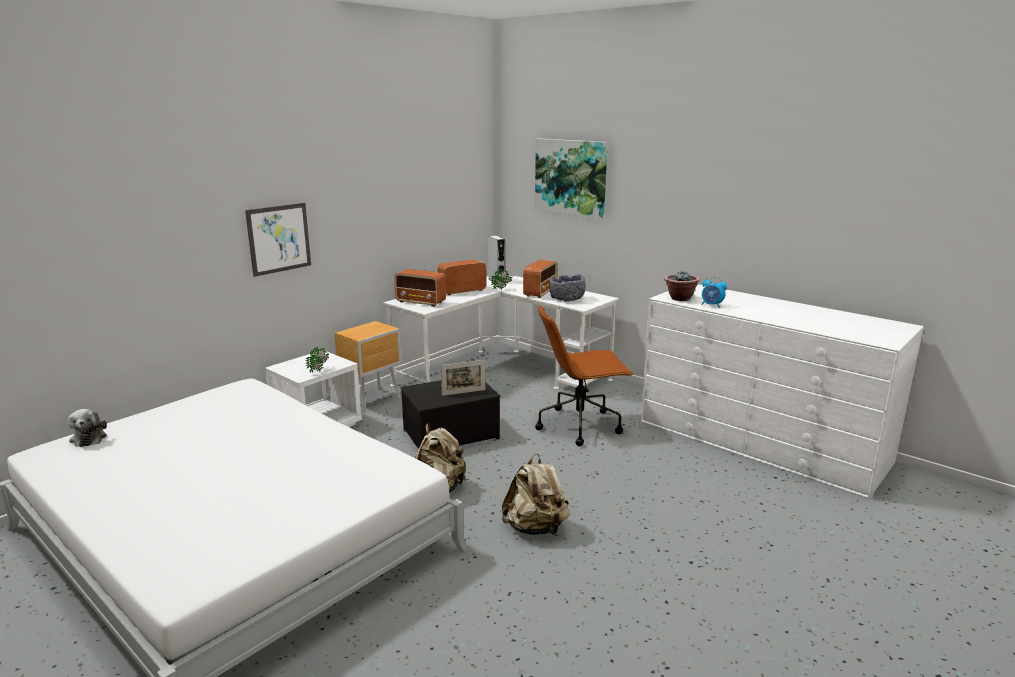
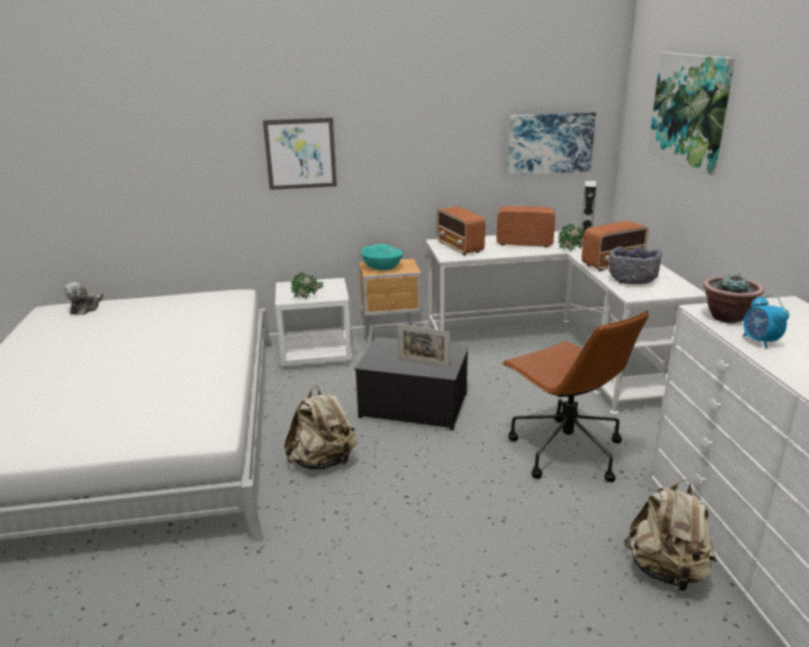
camera: 40 degrees right, 5 degrees up
(362, 331) = (382, 267): none -> turquoise bowl
(456, 210) = (549, 143): none -> picture
(536, 528) = (351, 552): beige backpack -> beige backpack (666, 571)
(580, 425) = (564, 450): brown office chair -> brown office chair turned 150 degrees counterclockwise

